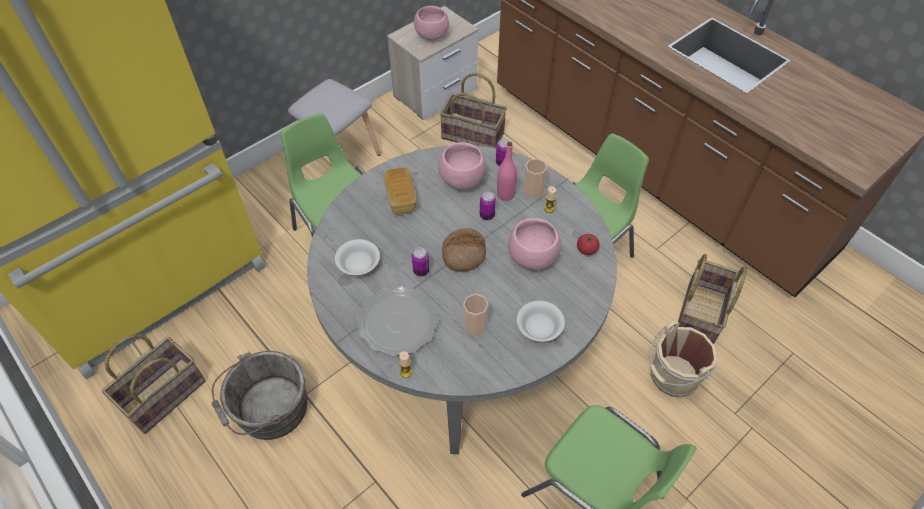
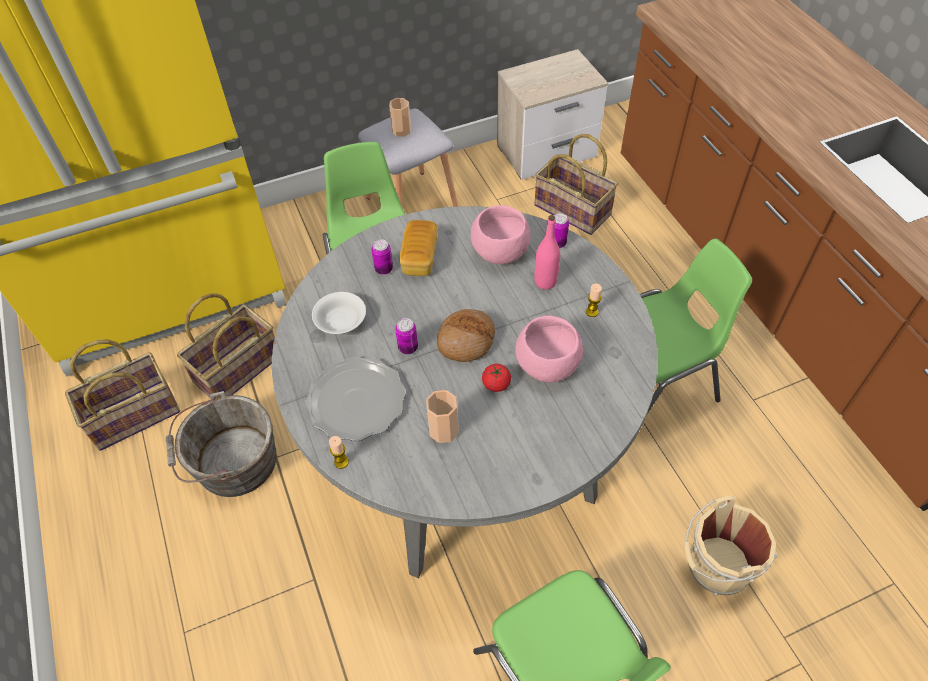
camera: 20 degrees right, 0 degrees up
(432, 36) = (549, 81): pink bowl -> none
(487, 215) = (512, 301): can -> can (384, 269)
(533, 190) = (581, 285): cup -> cup (401, 130)
(539, 328) = (520, 454): white bowl -> none
(586, 250) = (619, 373): tomato -> tomato (496, 384)
(701, 315) = (782, 498): basket -> basket (238, 370)

